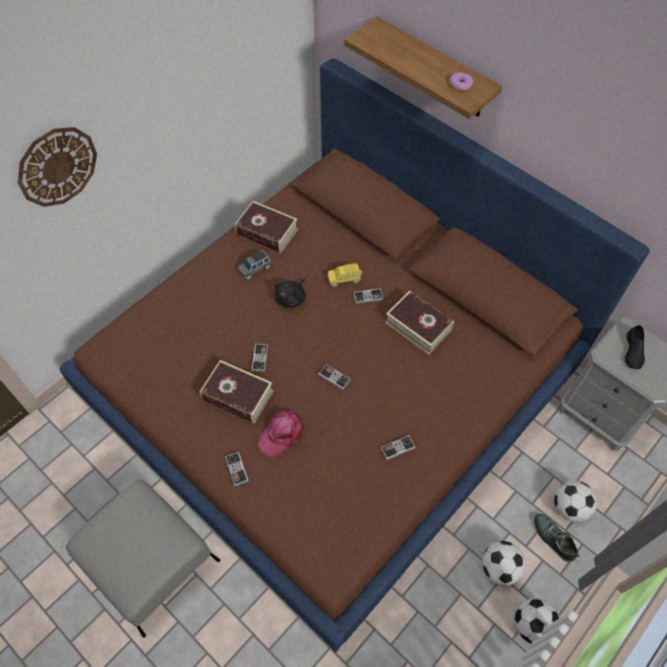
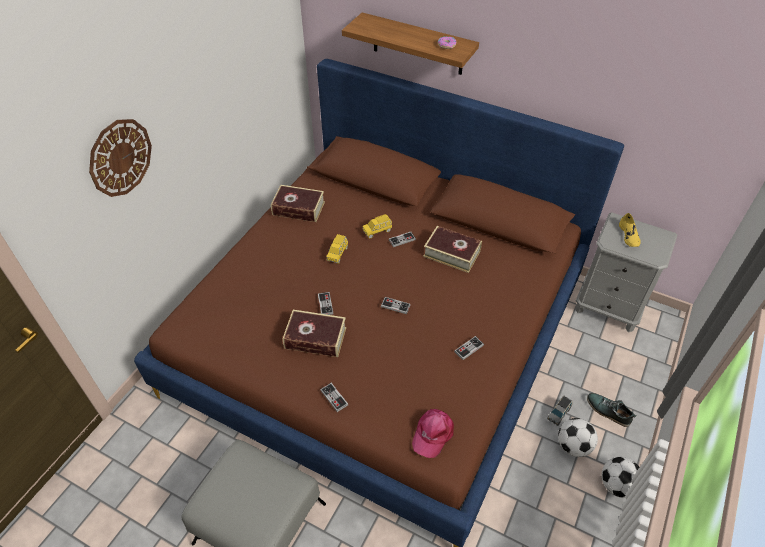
camera: 15 degrees left, 10 degrees down
(255, 269) = (298, 238): grey toy car -> grey toy car (558, 414)
(282, 434) = (365, 360): pink cap -> pink cap (432, 433)
(292, 298) = (337, 253): black plush toy -> yellow toy car
(569, 507) = (612, 383): football -> none
(633, 351) = (629, 235): black shoe -> yellow shoe

